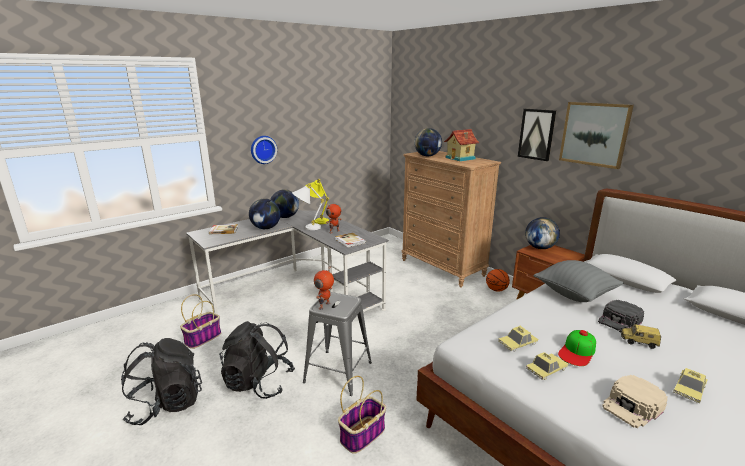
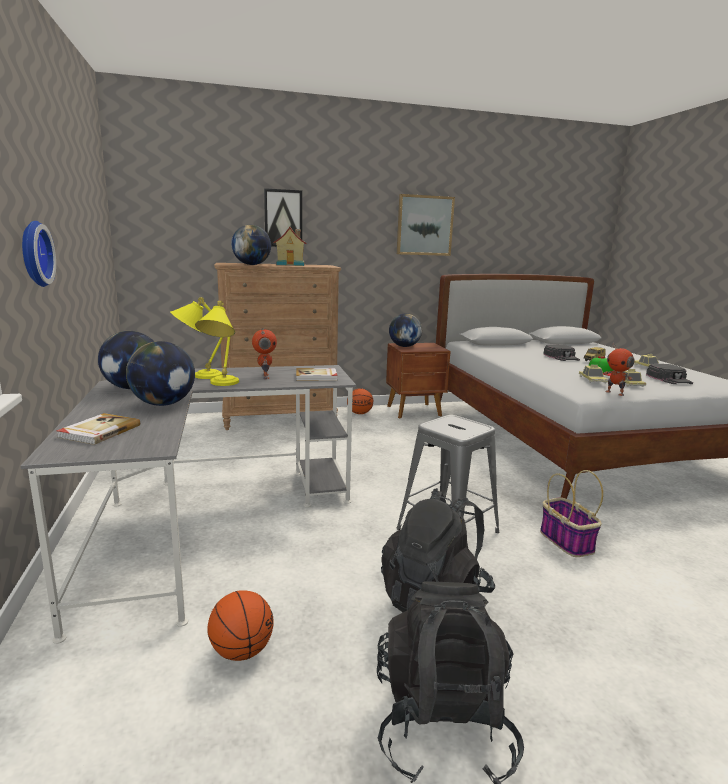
camera: 65 degrees left, 5 degrees down
(203, 338) = (241, 650): basket -> basketball
(307, 228) = (220, 385): white table lamp -> yellow table lamp
(325, 306) = (460, 431): toy robot -> toy robot (615, 393)
(536, 134) = (368, 229): picture -> picture (283, 218)
(574, 294) = (513, 356): grey pillow -> none
(633, 406) = (669, 379): beige cap -> black cap

